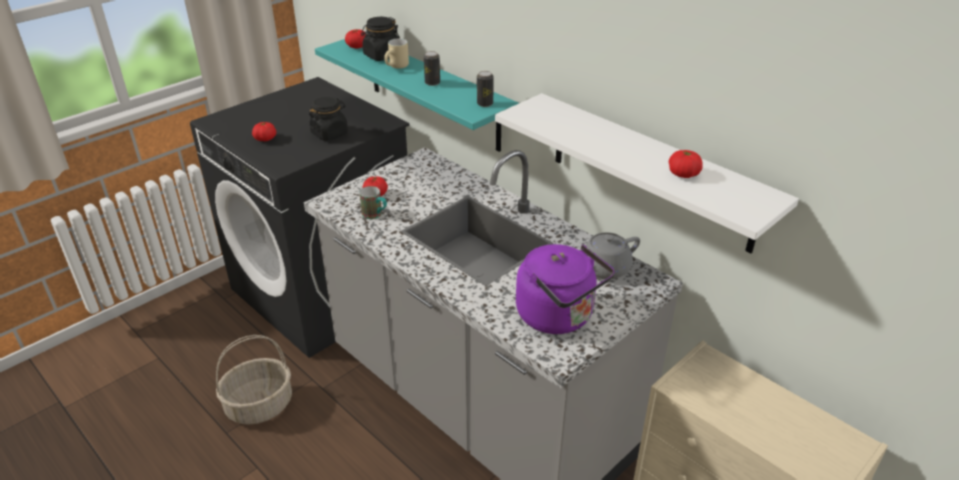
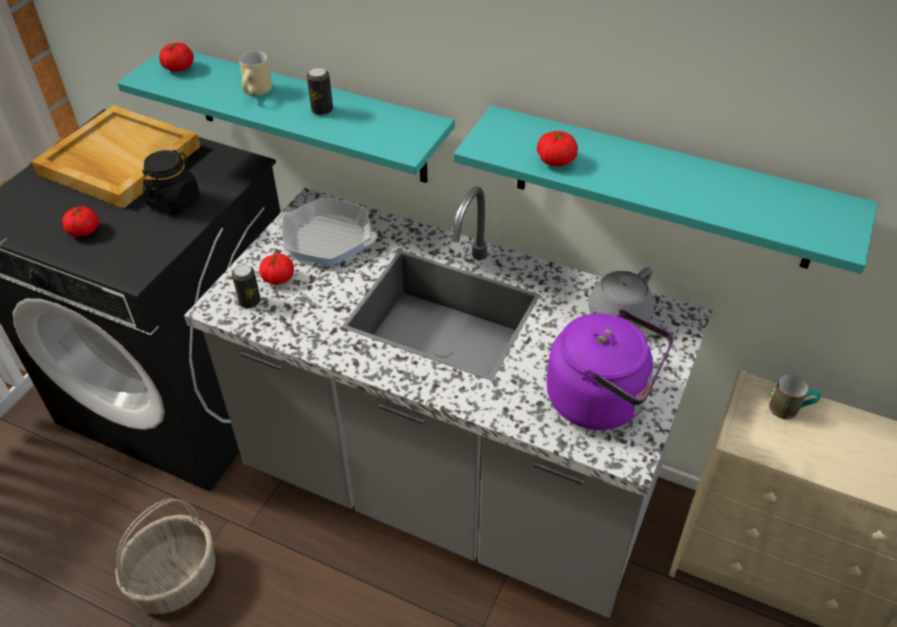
camera: 20 degrees left, 10 degrees up
(309, 106) = (118, 160): none -> beige tray
(375, 215) = (295, 311): mug -> mug (790, 409)
(382, 56) = (224, 77): black jar -> none
(422, 179) = (327, 238): none -> frying pan
(485, 104) = (412, 131): can -> can (250, 301)
(650, 171) = (663, 188): white shelf -> turquoise shelf
(683, 174) = (736, 197): tomato -> tomato (556, 161)

